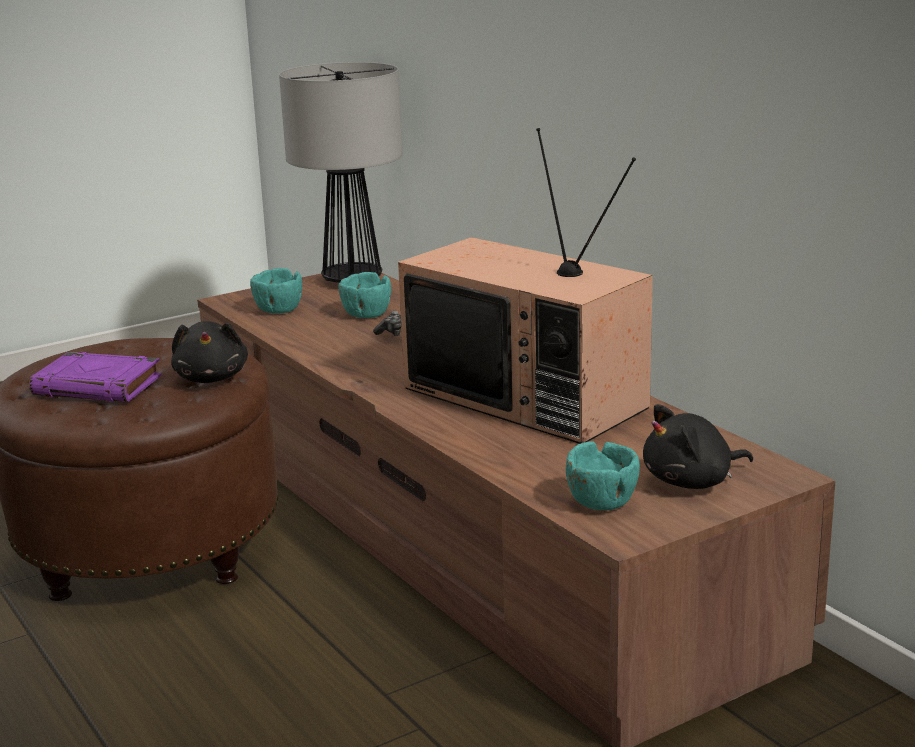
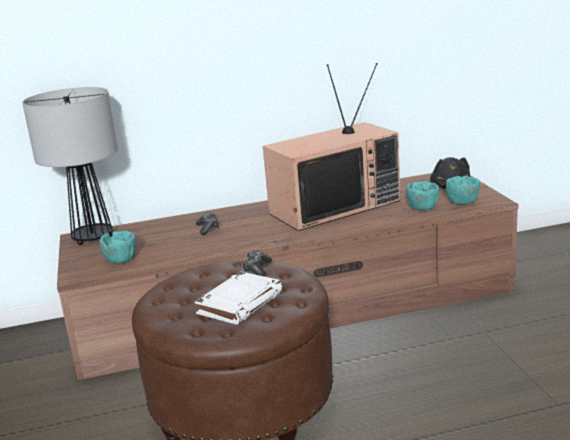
camera: 70 degrees left, 0 degrees up
(99, 386) = (240, 303): purple book -> white book
(212, 378) = (257, 269): black plush toy -> game controller
(366, 314) = (164, 236): turquoise bowl -> turquoise bowl (422, 208)

